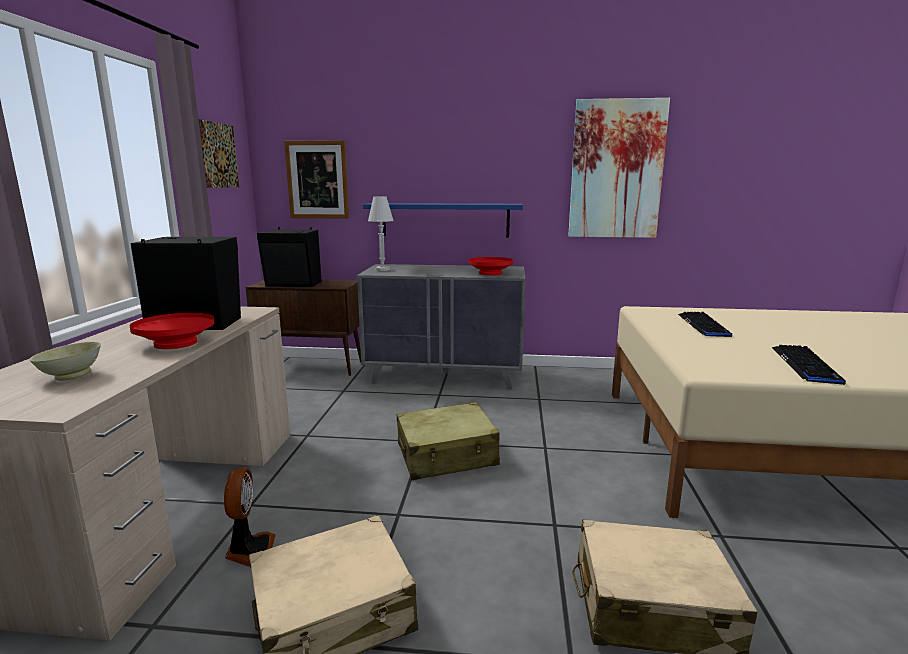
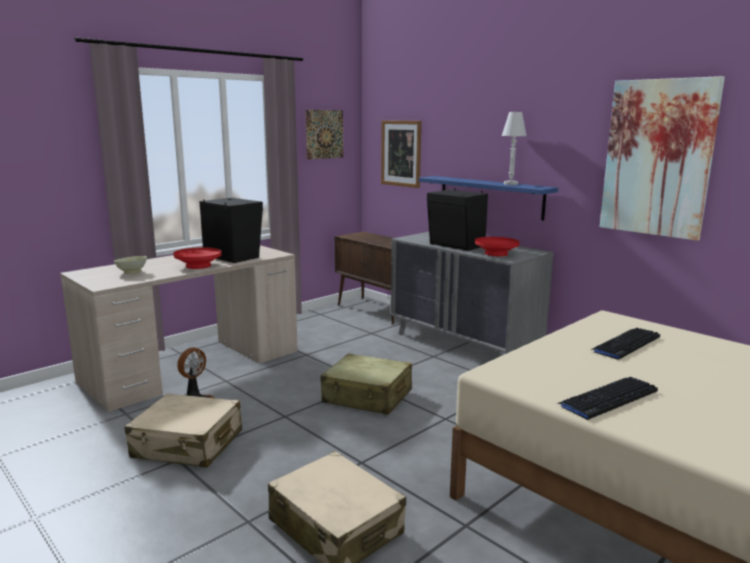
camera: 40 degrees right, 0 degrees up
(294, 284) = (367, 239): black speaker -> black speaker (456, 245)
(382, 269) = (422, 236): white table lamp -> white table lamp (510, 184)

